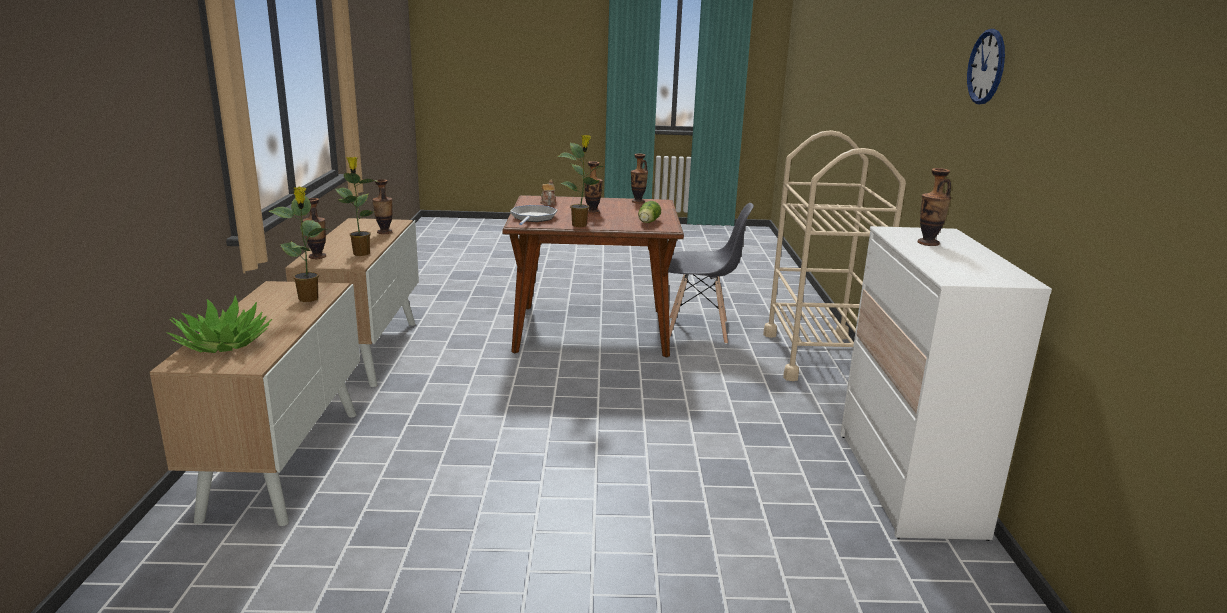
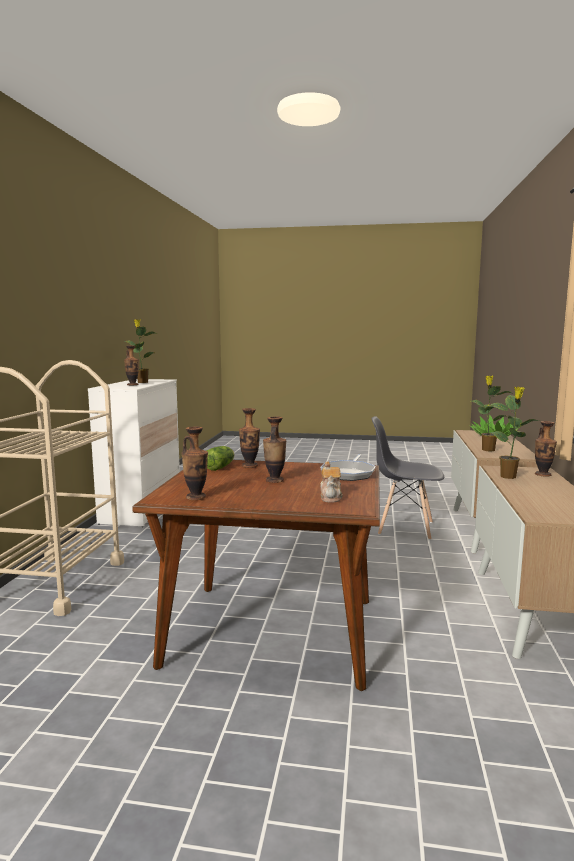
camera: 170 degrees left, 10 degrees down
(384, 232) = (527, 500): vase -> vase (250, 466)
(580, 225) = (296, 465): potted plant -> potted plant (142, 382)
(698, 330) = (138, 625): grey chair -> grey chair (405, 528)
(986, 67) = (73, 292): wall clock -> none

